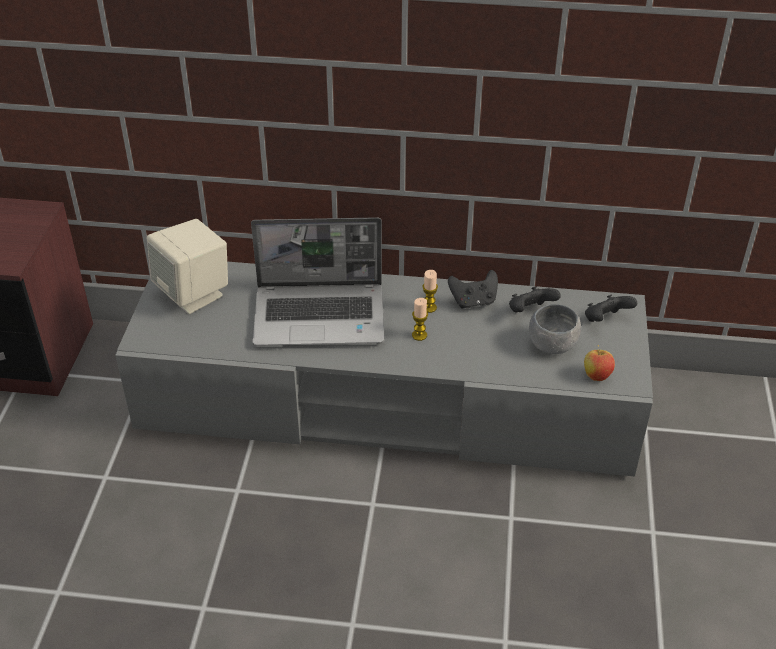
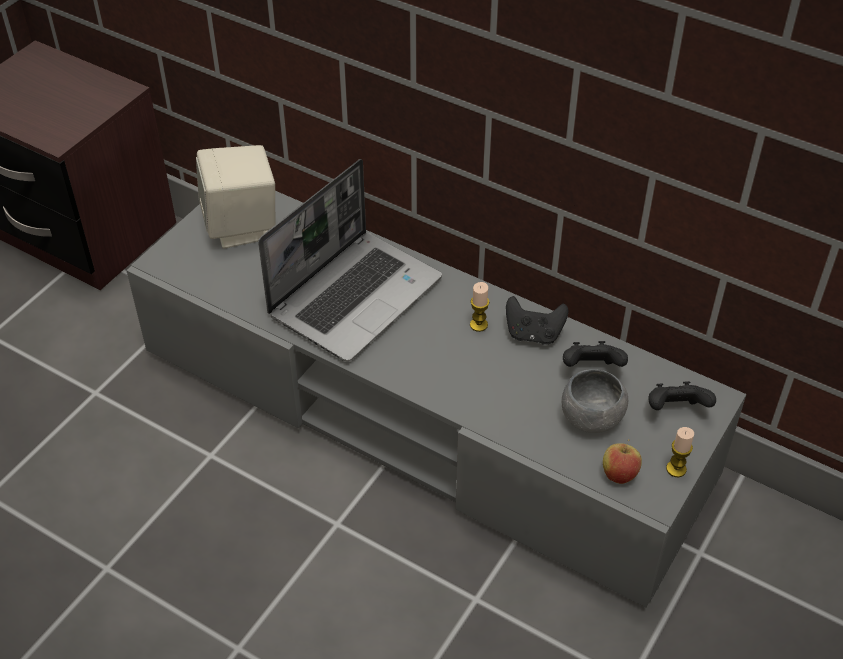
camera: 25 degrees right, 5 degrees up
(321, 316) = (355, 295): laptop -> laptop turned 75 degrees counterclockwise
(419, 335) = (446, 354): candle -> candle (676, 469)

